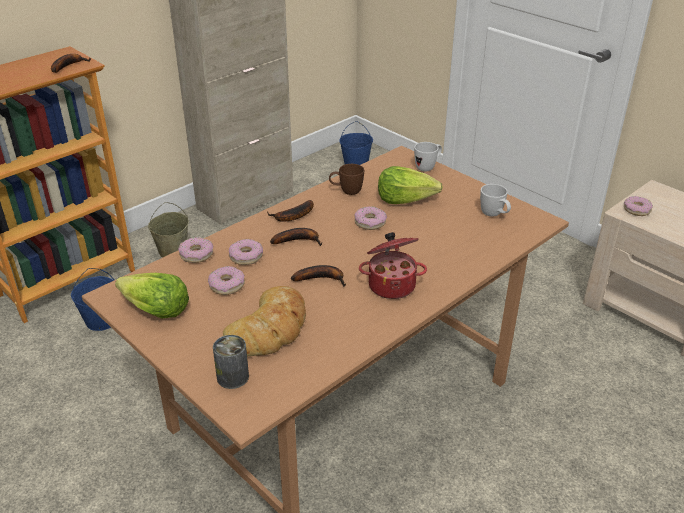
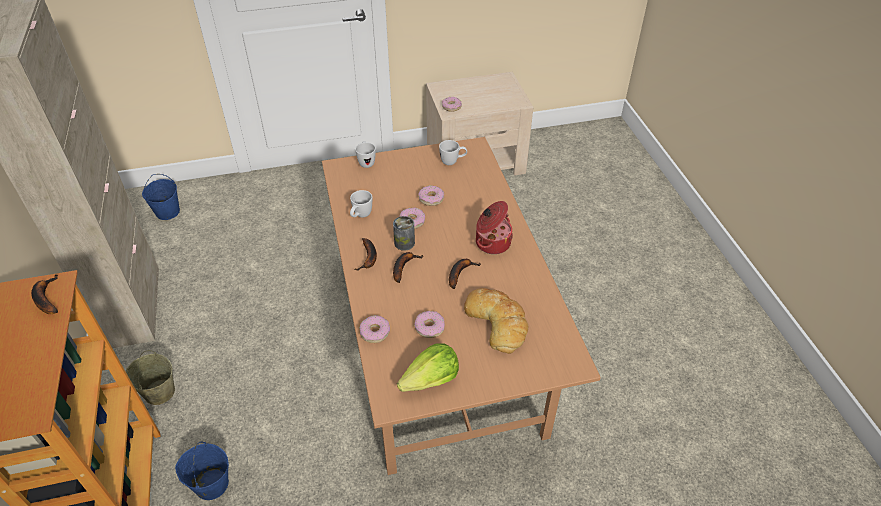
camera: 60 degrees left, 10 degrees up
(232, 377) = (536, 359): can -> can (404, 243)
(246, 256) = (401, 304): donut -> donut (431, 199)
(346, 192) = (360, 216): brown mug -> white mug
(405, 199) = (398, 191): lettuce -> none

